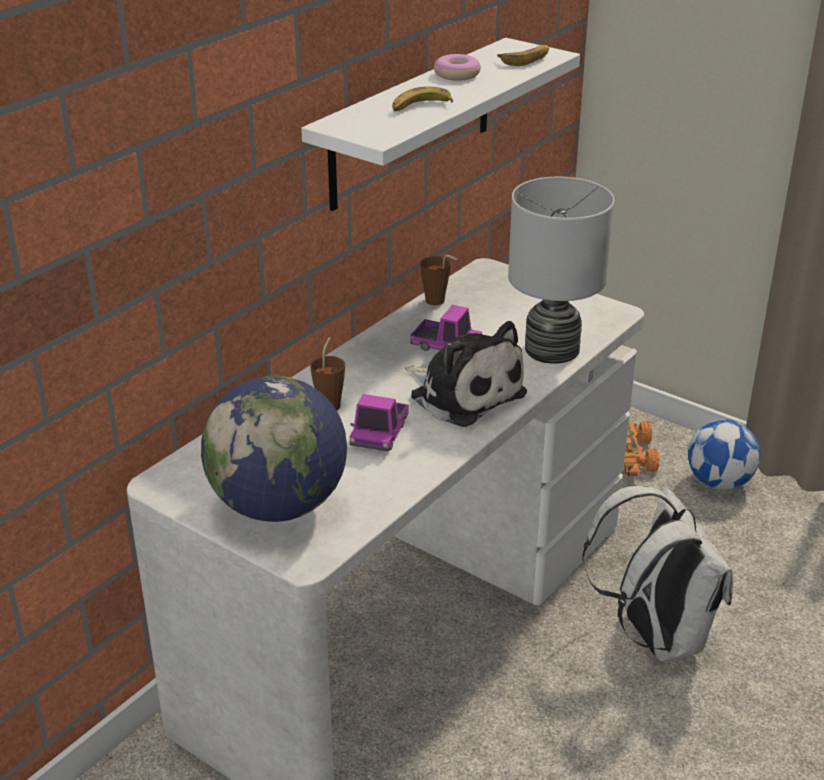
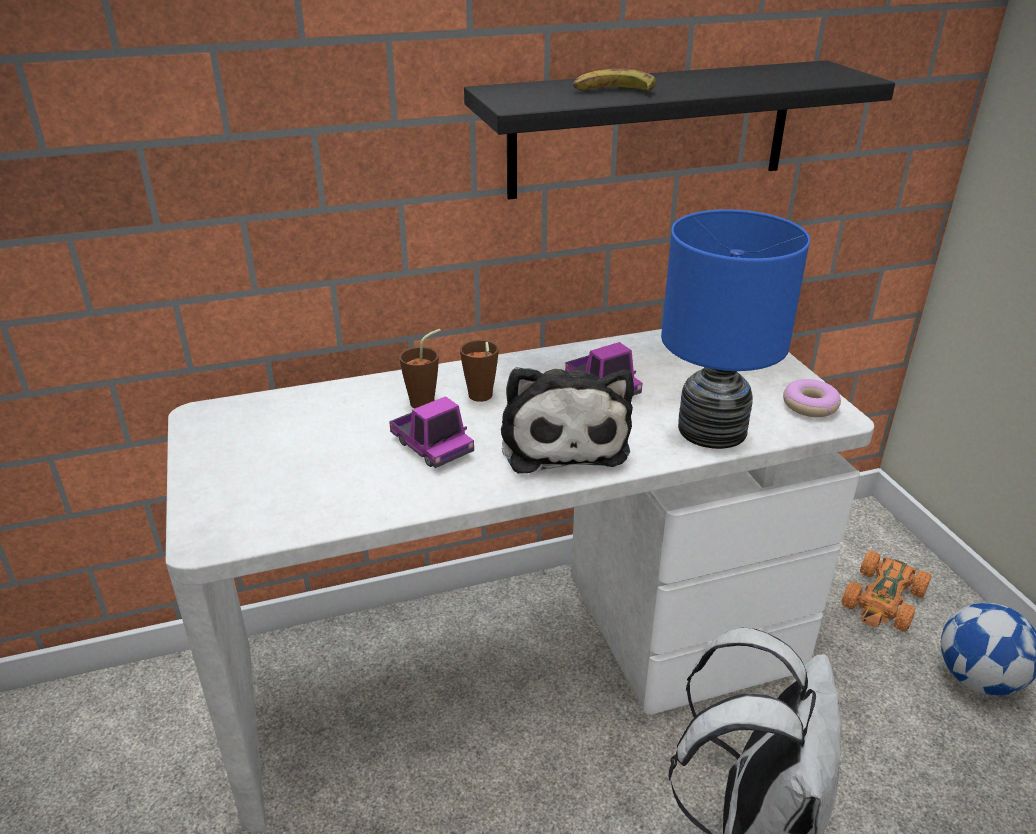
camera: 35 degrees right, 0 degrees up
(278, 506) = (256, 476): globe -> none
(379, 433) = (432, 446): toy truck -> toy truck turned 90 degrees counterclockwise
(412, 123) = (651, 129): white shelf -> black shelf
(438, 302) = (645, 344): brown cup -> brown cup (480, 398)
(457, 75) = (709, 76): donut -> donut (810, 405)
(526, 60) = (815, 77): banana -> none
(552, 350) = (712, 430): grey table lamp -> blue table lamp

